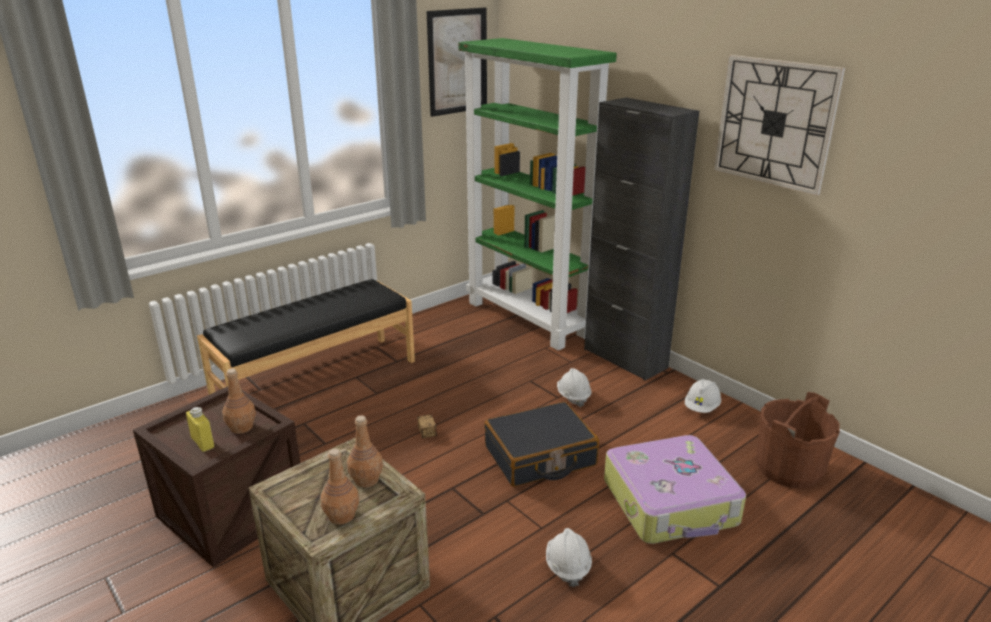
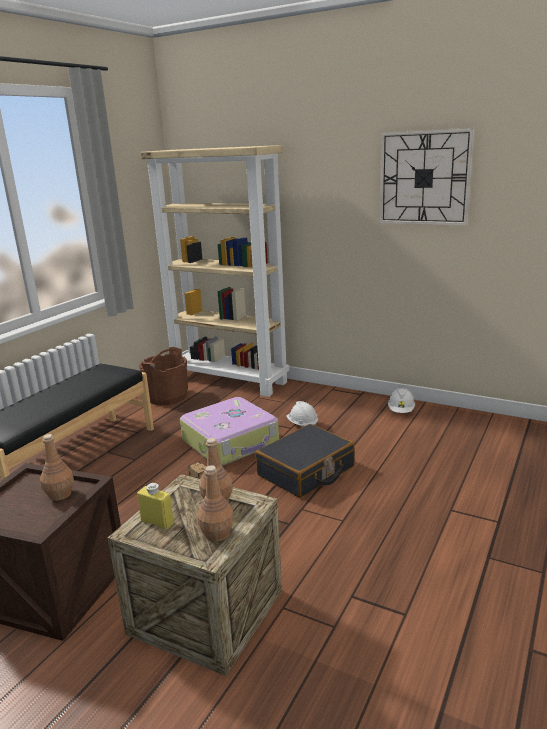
camera: 20 degrees left, 5 degrees down
(203, 443) = (28, 516): yellow bottle -> yellow bottle (157, 522)
(457, 61) = (138, 170): picture -> none
(529, 319) = (230, 380): green bookcase -> beige bookcase
(567, 566) = (382, 541): white hard hat -> none
(625, 358) = (323, 391): black cabinet -> none
(671, 503) = (425, 477): suitcase -> suitcase (231, 442)
(788, 468) = (486, 435): brown bucket -> brown bucket (167, 397)

